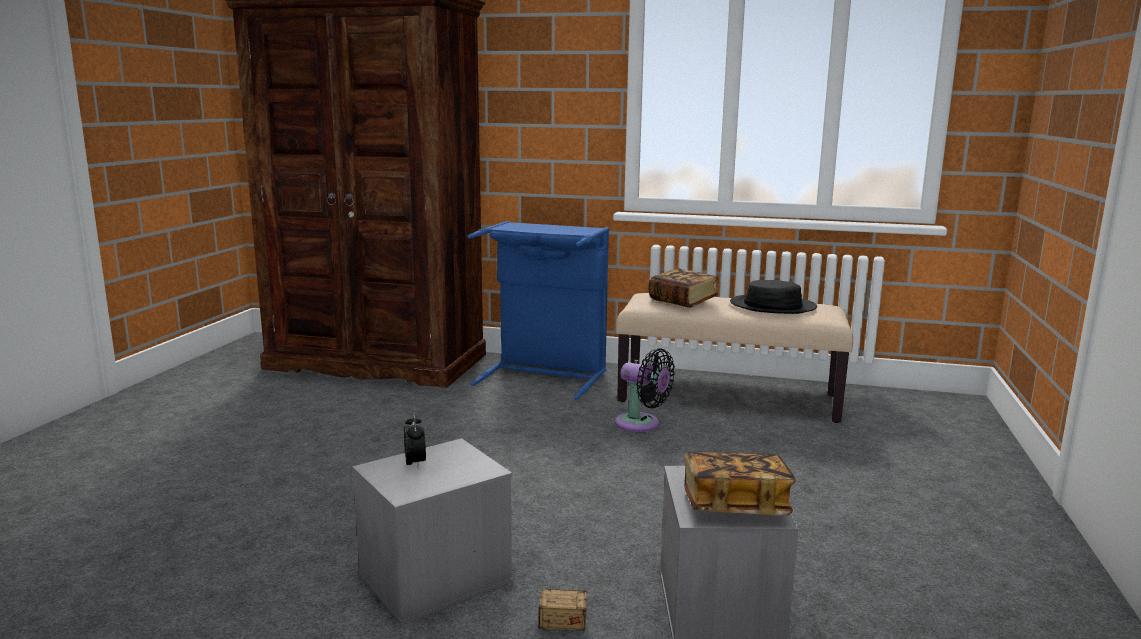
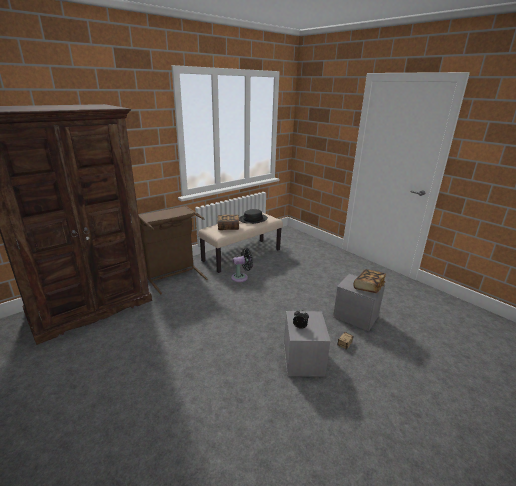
camera: 55 degrees left, 10 degrees up
(545, 375) = (174, 275): blue laundry basket -> brown laundry basket

